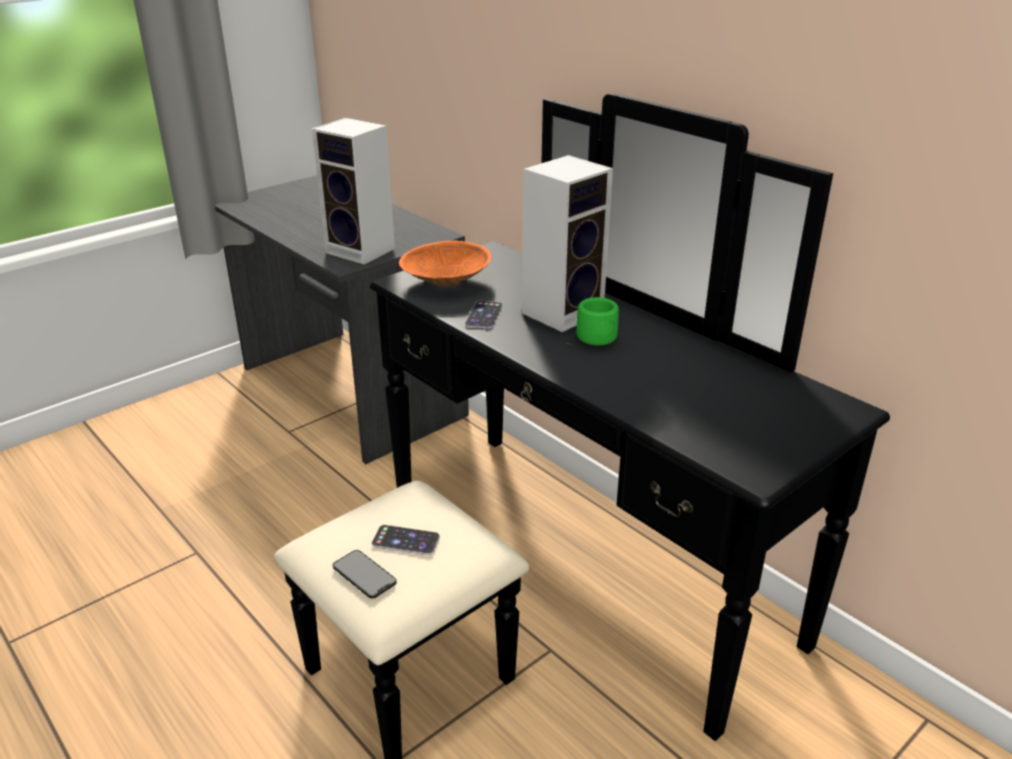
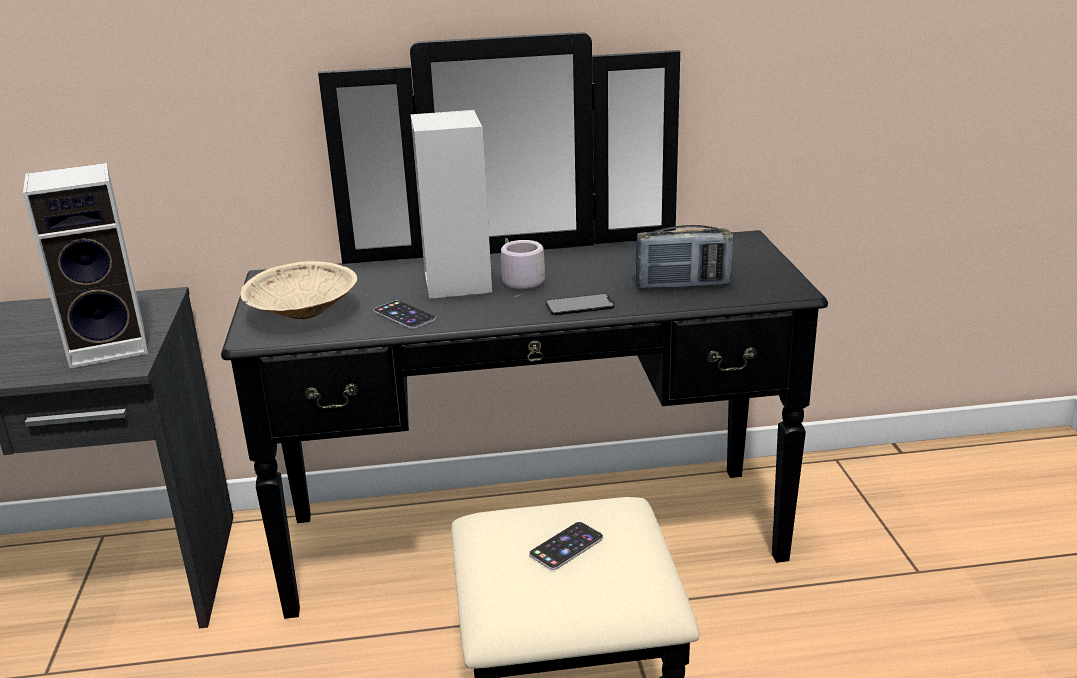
camera: 55 degrees left, 5 degrees down
(364, 574) = (592, 589): phone -> phone (580, 305)
(445, 282) = (302, 314): orange bowl -> beige bowl
(595, 335) = (518, 281): green mug -> grey mug
(688, 410) = (683, 285): none -> radio

